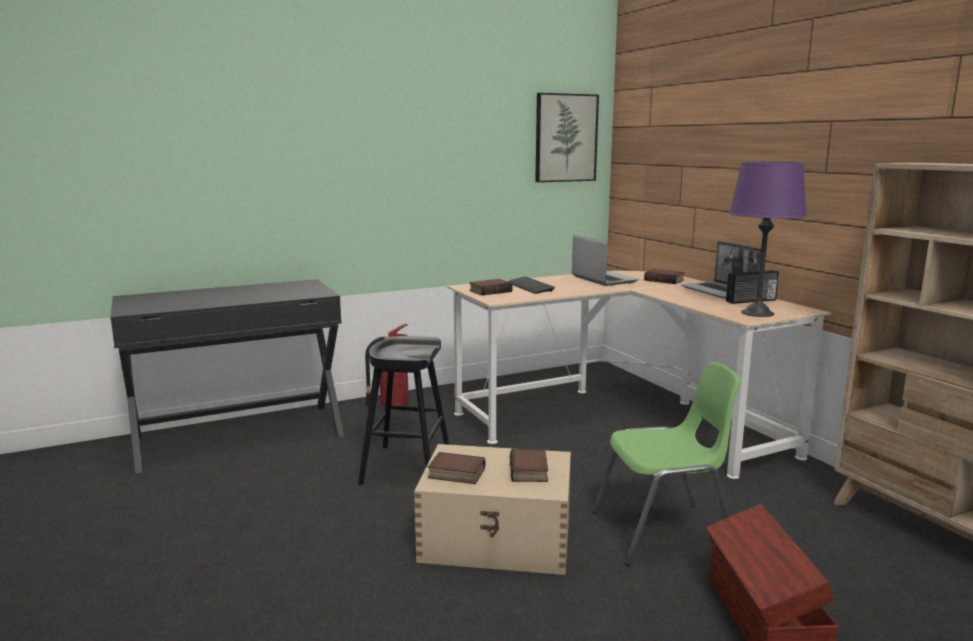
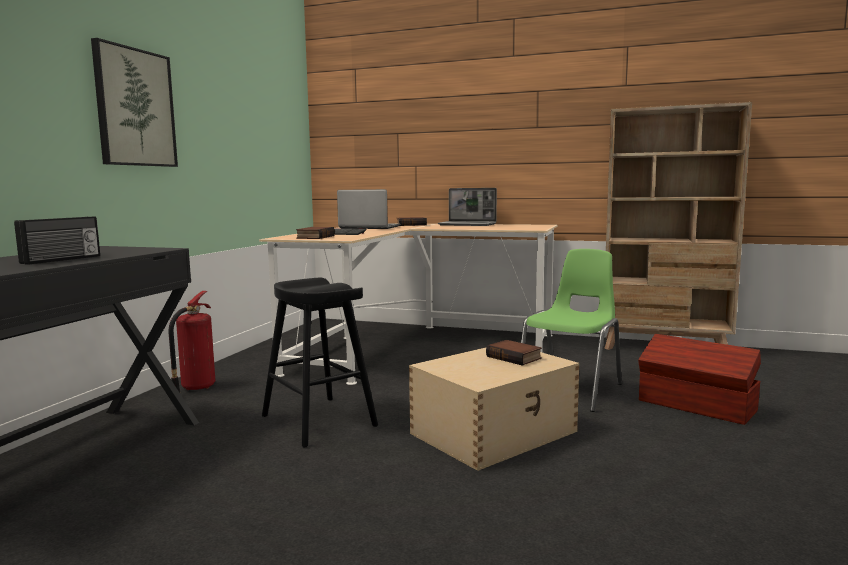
camera: 45 degrees left, 5 degrees down
(455, 474) = (476, 374): book -> none
(565, 138) = (283, 109): picture -> picture (134, 108)
(751, 301) = (502, 225): radio -> radio (62, 259)
(757, 313) = (529, 227): purple table lamp -> none

